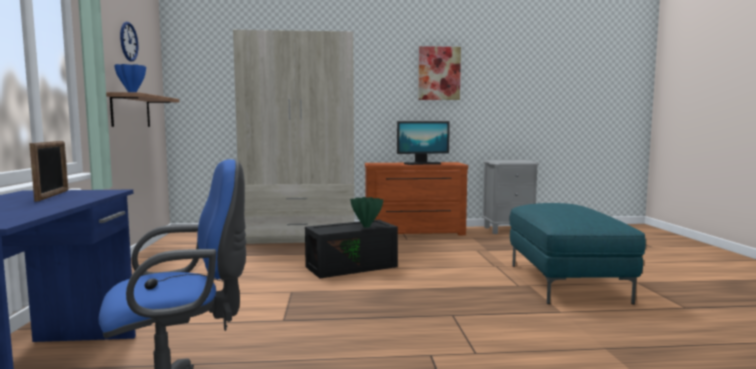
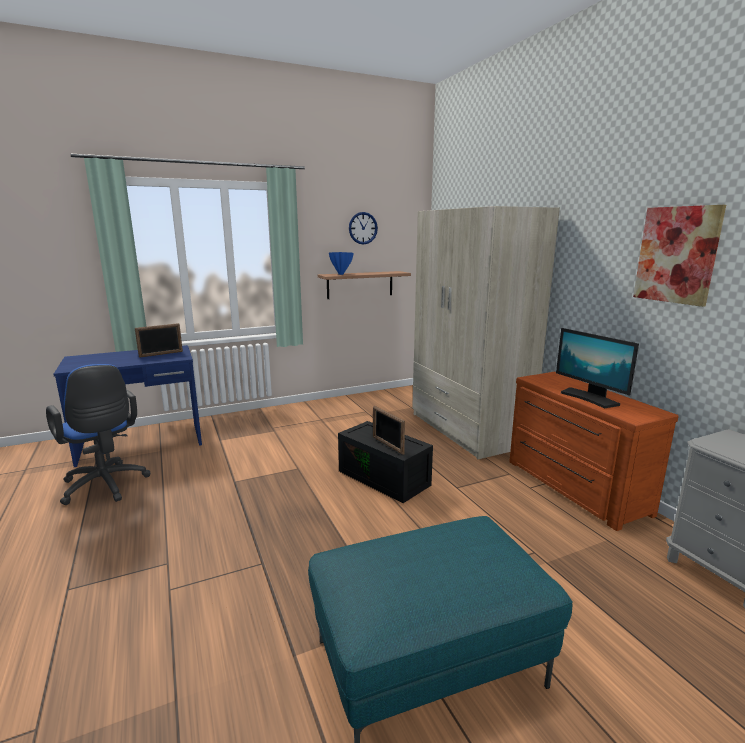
camera: 70 degrees right, 10 degrees up
(365, 226) = (387, 445): green vase -> picture frame

